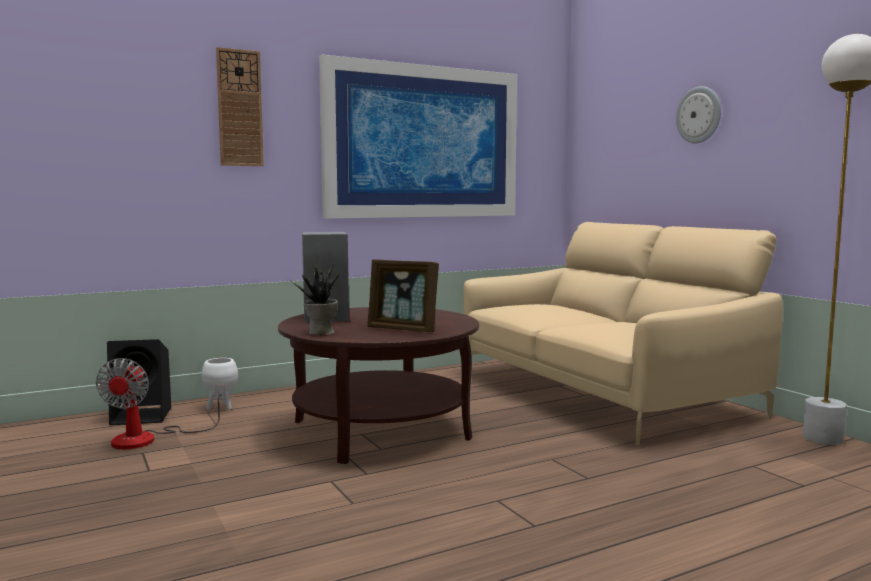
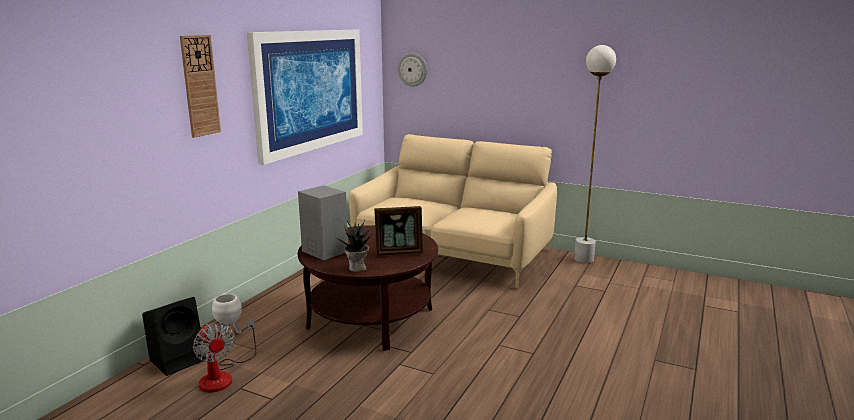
camera: 35 degrees left, 10 degrees up
(699, 115) = (495, 70): wall clock -> wall clock (412, 69)

